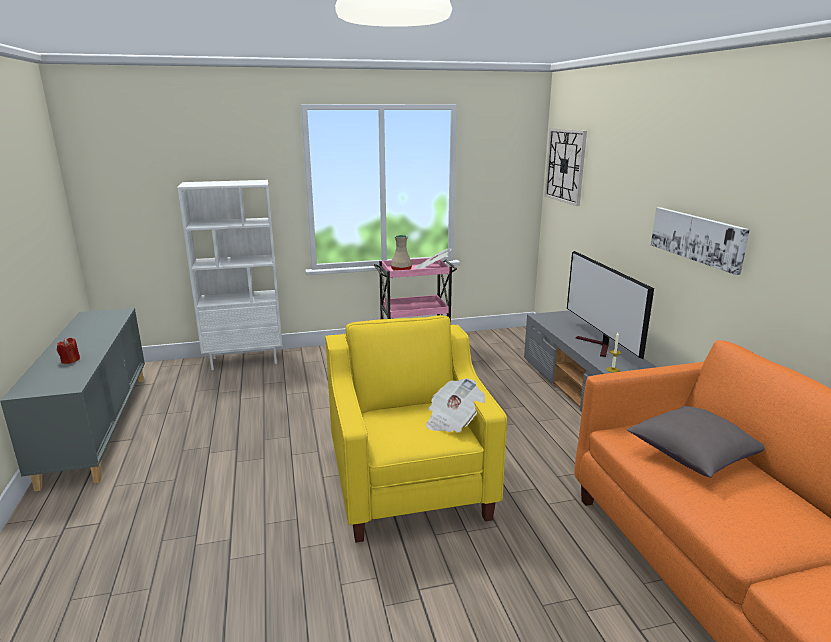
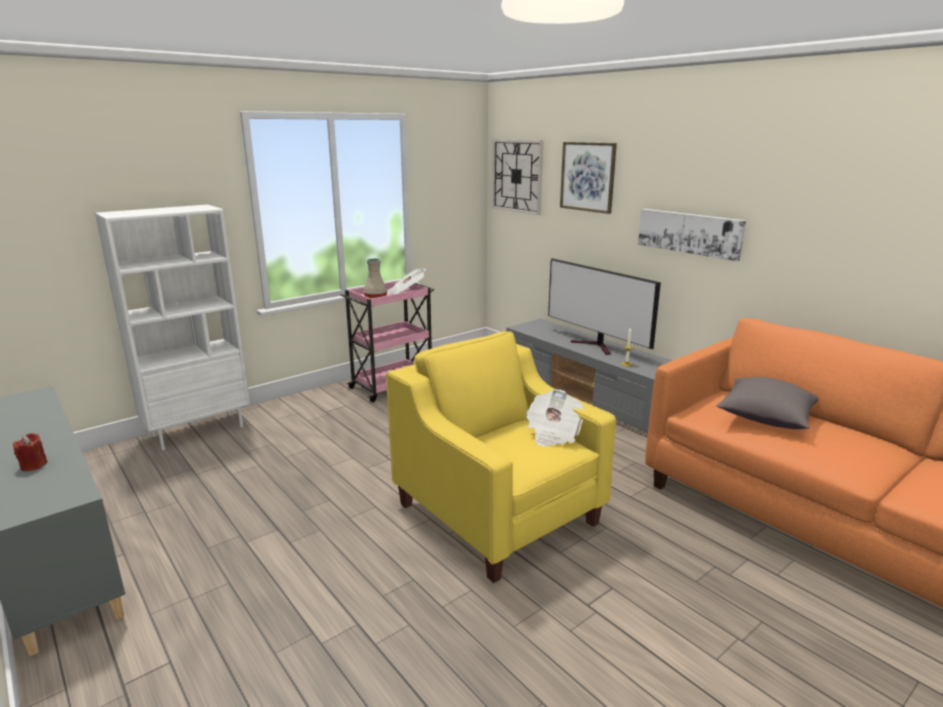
camera: 25 degrees left, 0 degrees up
(617, 170) = (588, 176): none -> picture

